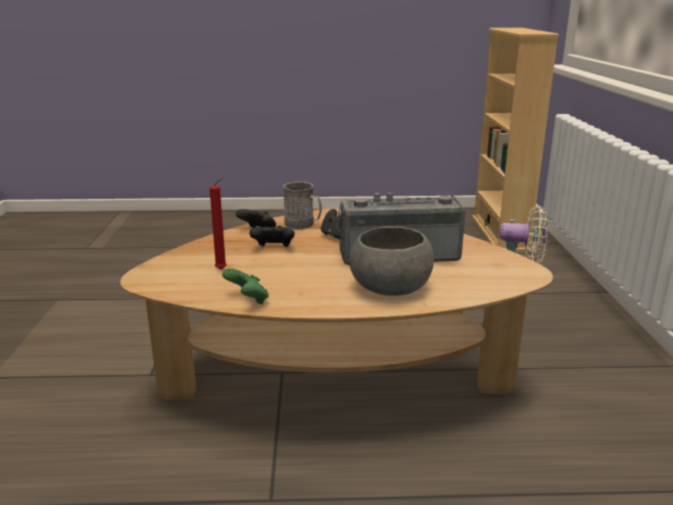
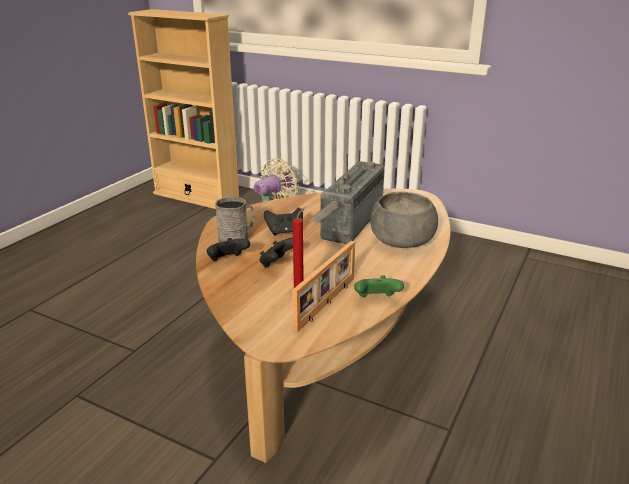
camera: 60 degrees left, 5 degrees up
(222, 282) = (327, 303): none -> picture frame

